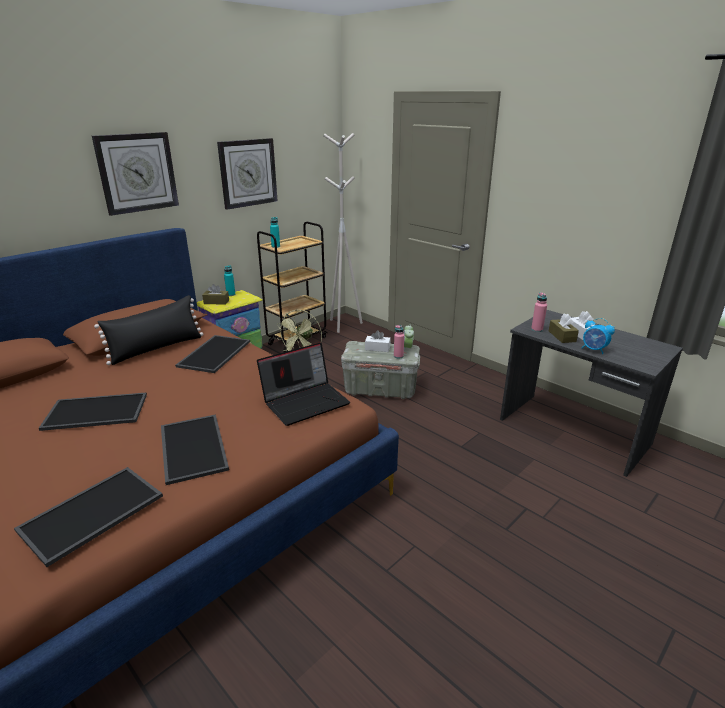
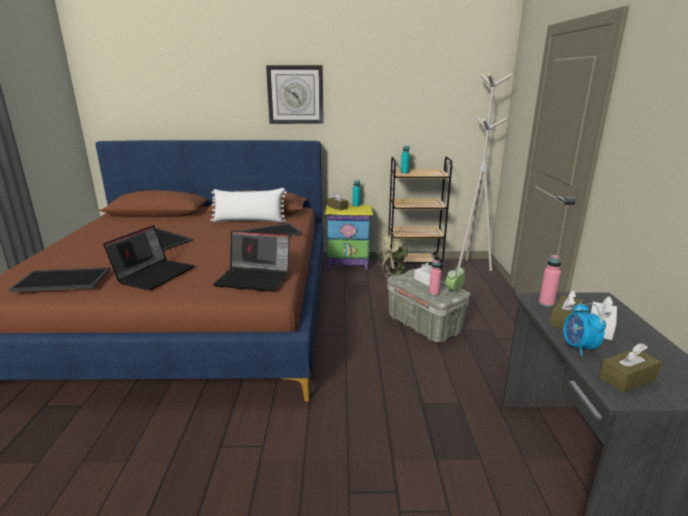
camera: 45 degrees right, 5 degrees down
(157, 348) = (249, 221): black pillow -> white pillow
(191, 447) = (155, 274): tray -> laptop
(248, 173) = (393, 104): wall clock -> none
(634, 356) = (627, 378): none -> brown tissue box

